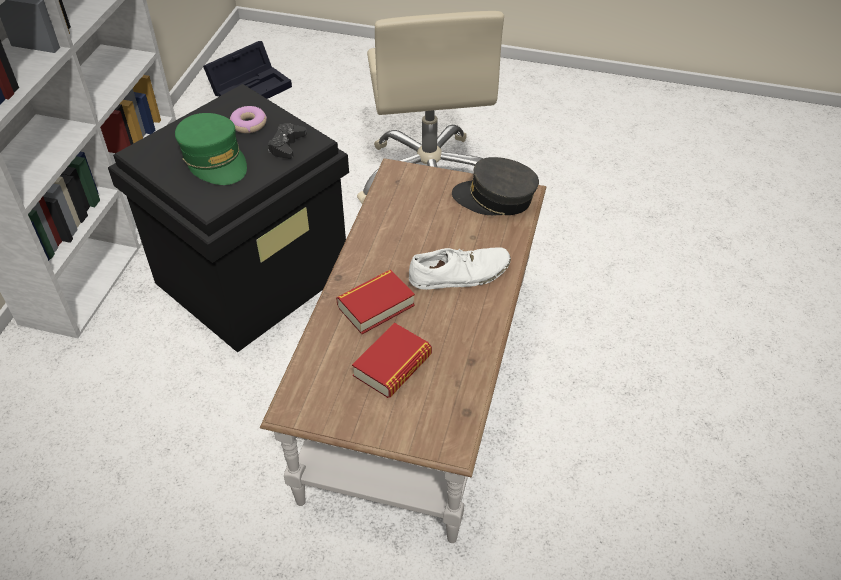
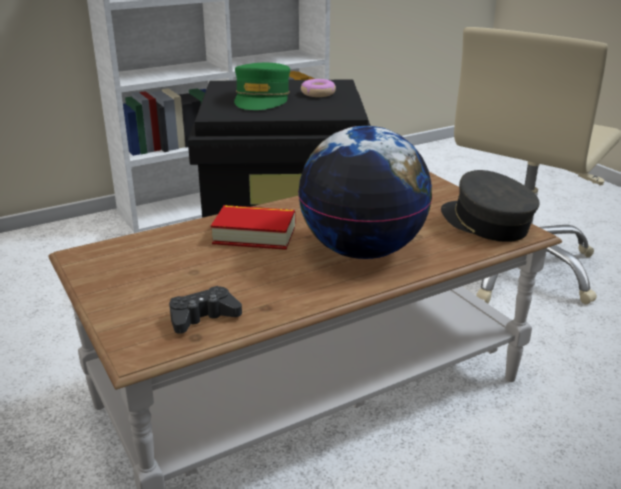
camera: 45 degrees right, 20 degrees down
(251, 87) = (438, 164): black storage box -> none
(287, 145) = (324, 108): black game controller -> black game controller (203, 317)
(392, 365) = (197, 273): book -> none
(459, 274) = (363, 251): white shoe -> globe

